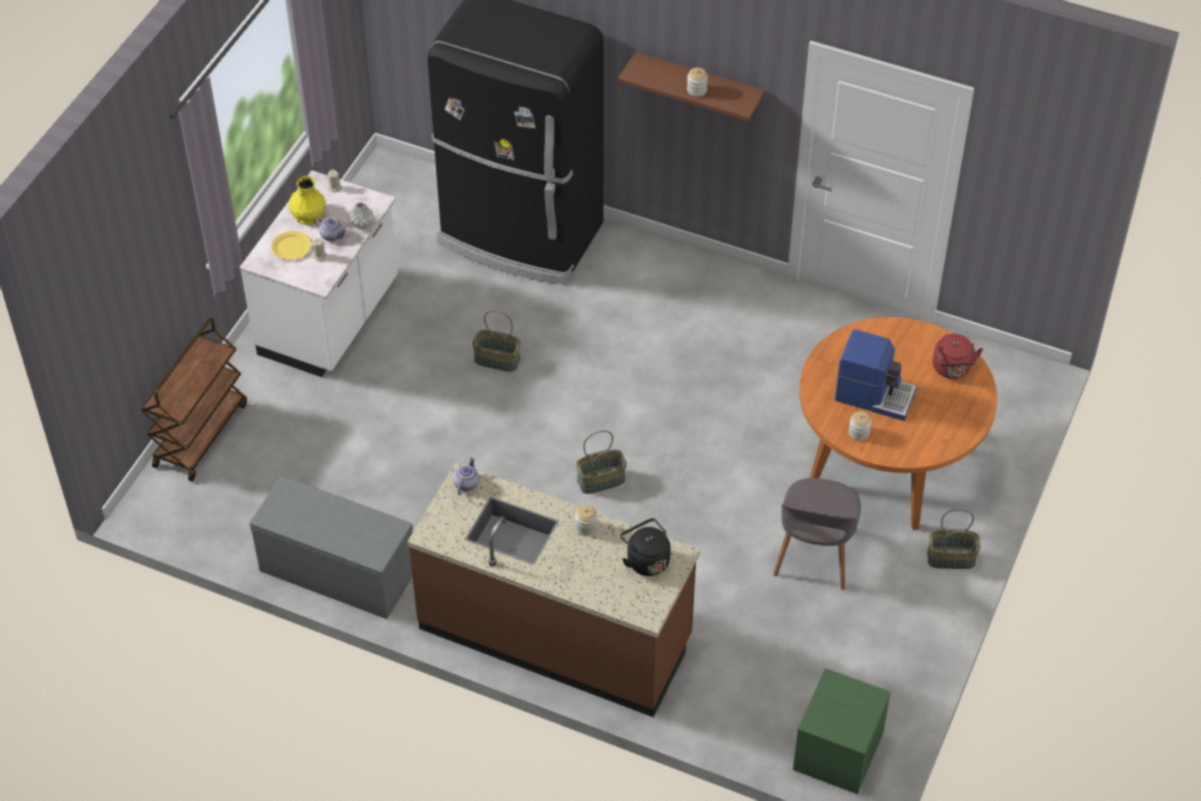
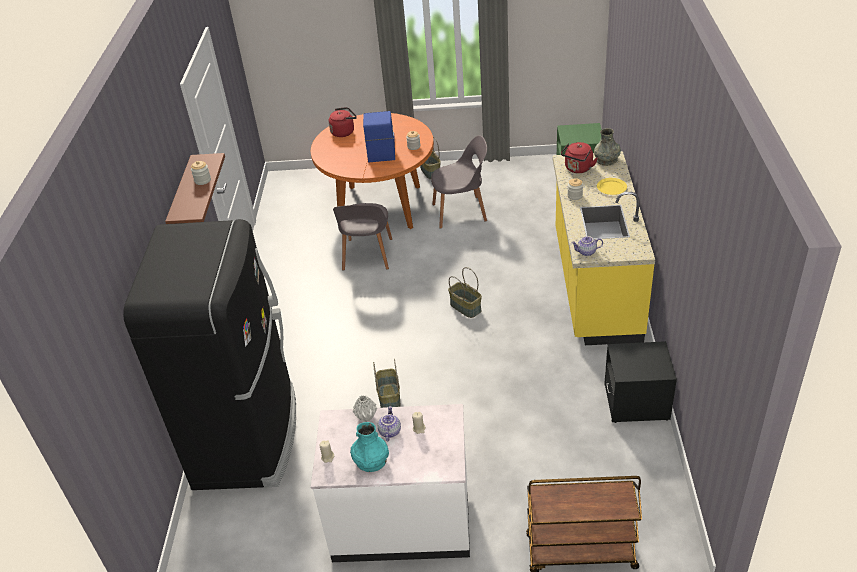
camera: 110 degrees left, 10 degrees down
(291, 247) = (419, 453): yellow plate -> yellow plate (611, 187)
(308, 214) = (371, 461): yellow vase -> turquoise vase
(336, 571) = (636, 402): grey bench -> black nightstand
(555, 633) = (594, 284): brown counter -> yellow counter
(646, 560) = (578, 169): black kettle -> red kettle
(647, 603) = (606, 159): none -> grey vase
(774, 417) = (367, 255): none -> grey chair

